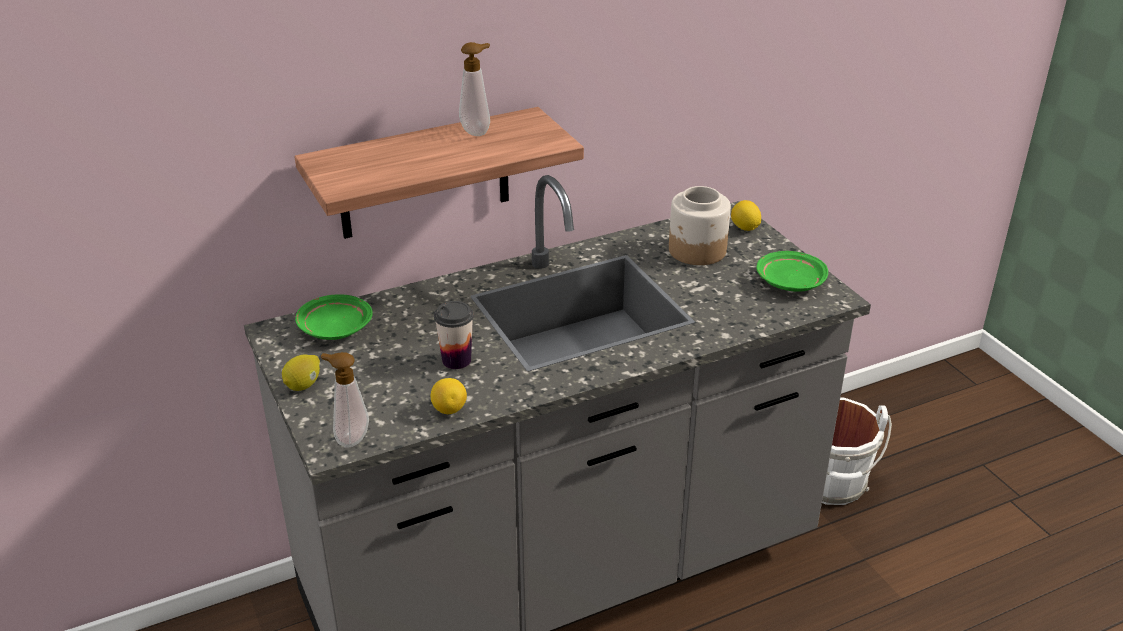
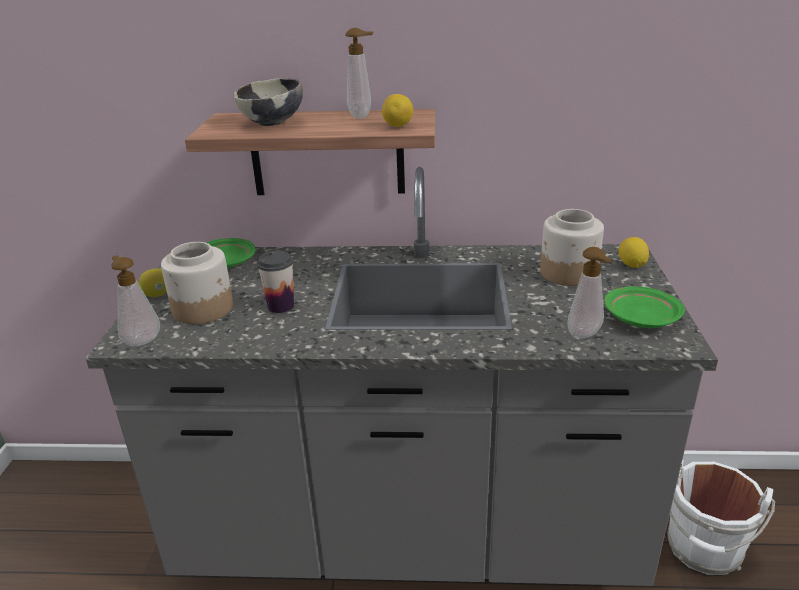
camera: 30 degrees right, 5 degrees down
(376, 386) = (204, 309): none -> jar
(393, 160) = (273, 123): none -> bowl
(449, 409) = (233, 341): lemon -> lemon (398, 126)
(760, 310) = (586, 335): none -> soap dispenser

